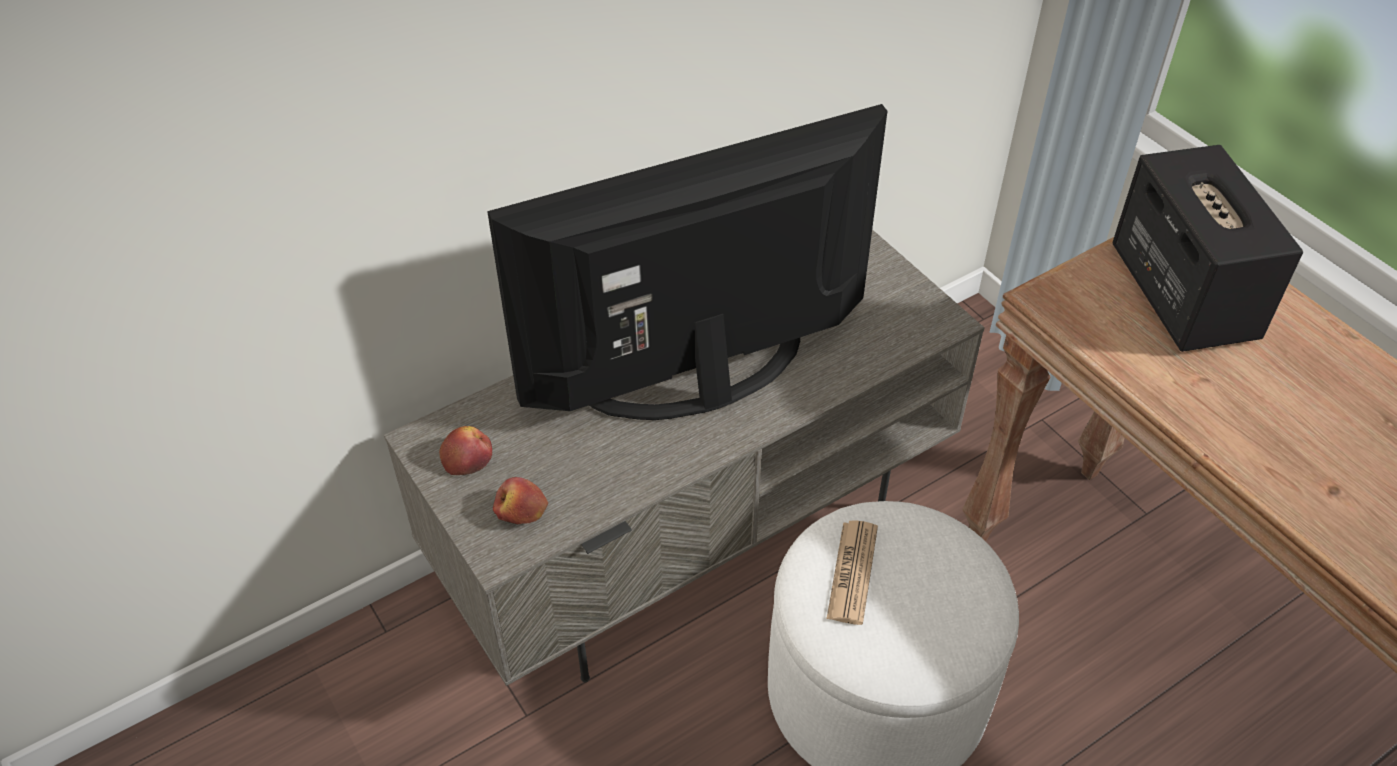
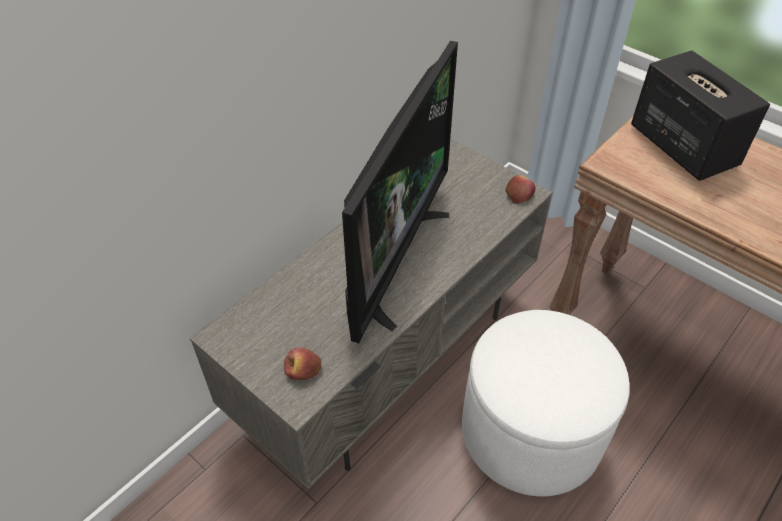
camera: 15 degrees left, 0 degrees up
(467, 457) = (254, 341): apple -> apple (519, 194)
(702, 383) = (394, 260): television -> television turned 150 degrees clockwise
(852, 572) = (519, 361): newspaper -> none

